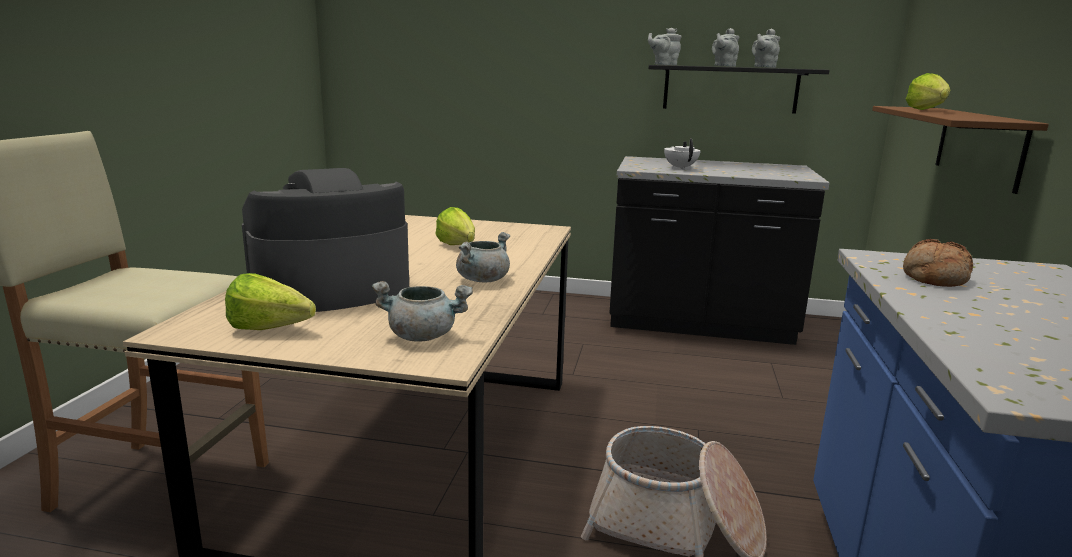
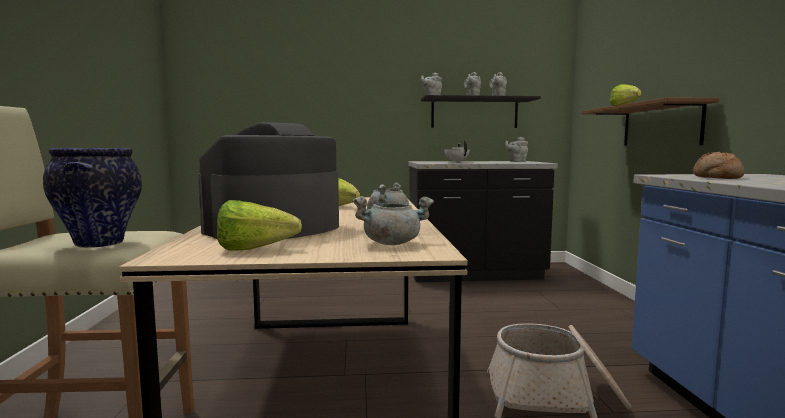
camera: 15 degrees left, 10 degrees down
(144, 294) = (99, 243): none -> vase
(779, 169) = (516, 161): none -> grey teapot

